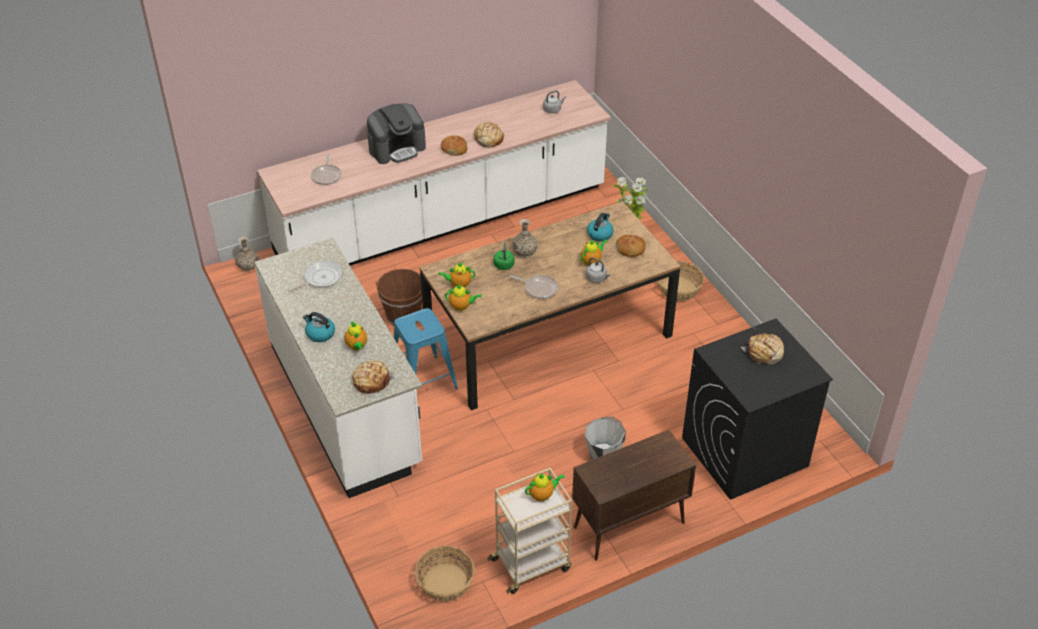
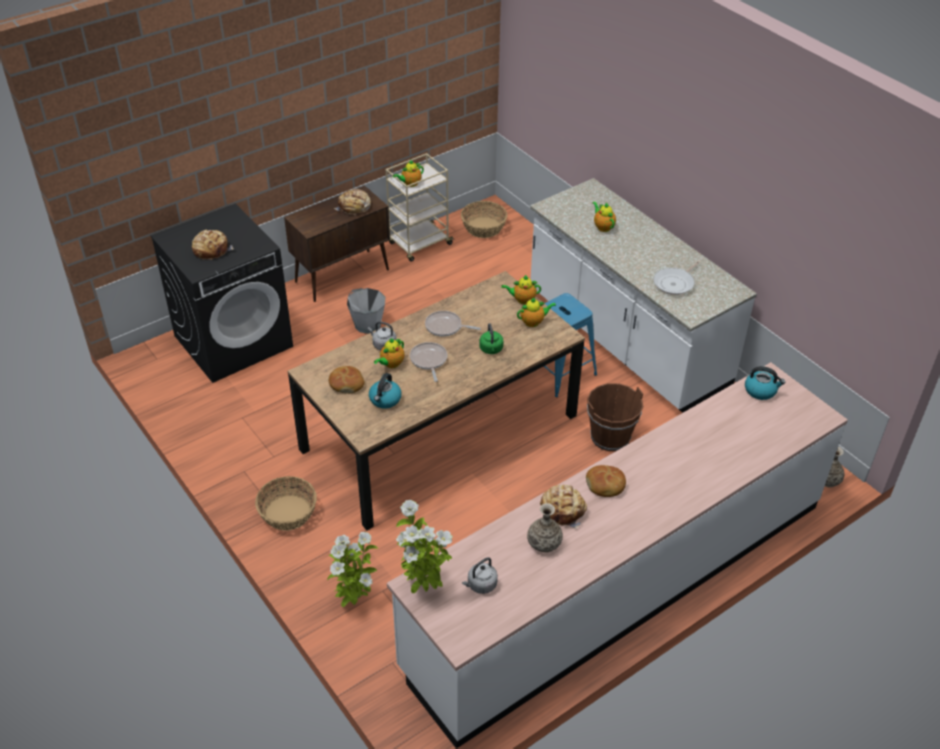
camera: 170 degrees right, 0 degrees up
(320, 334) = (643, 233): kettle -> kettle (761, 390)
(326, 176) = (753, 420): frying pan -> frying pan (429, 361)
(371, 381) = (575, 202): bread -> bread (354, 207)
(397, 148) = (685, 476): coffee machine -> none
(524, 251) = (471, 367): vase -> vase (544, 543)
(588, 112) = (423, 587): none -> potted plant

